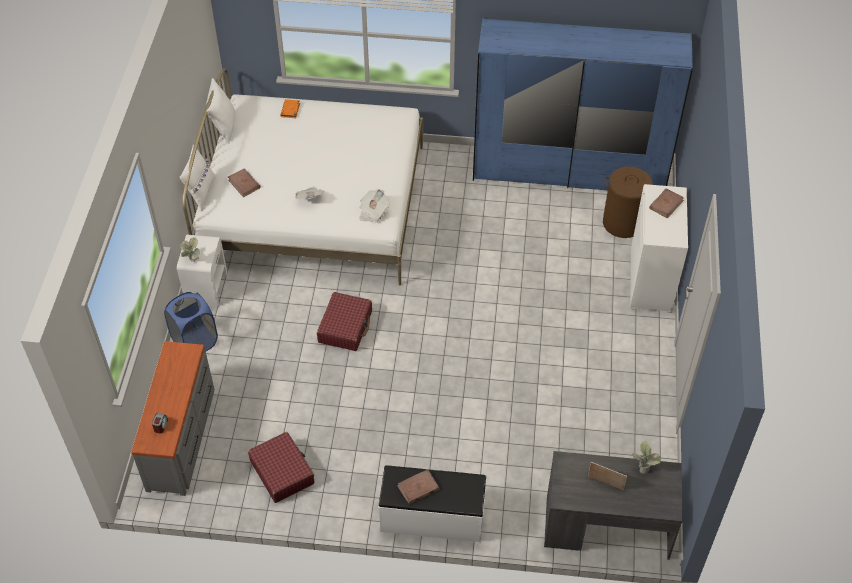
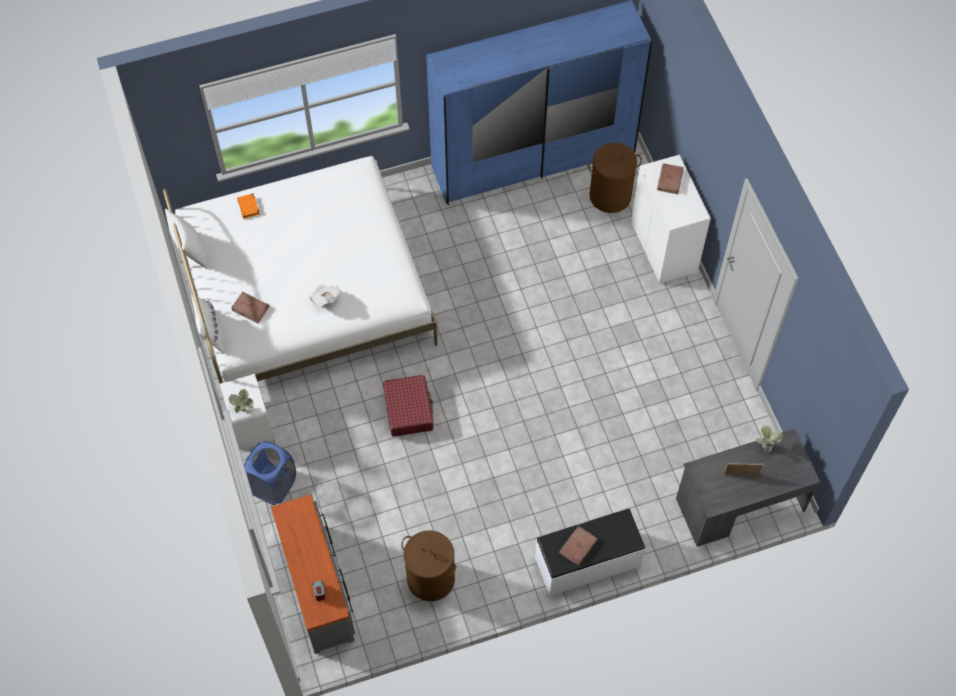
camera: 25 degrees left, 10 degrees up
(282, 472) = (430, 579): red suitcase -> brown laundry basket
(373, 212) = (394, 289): newspaper -> none

